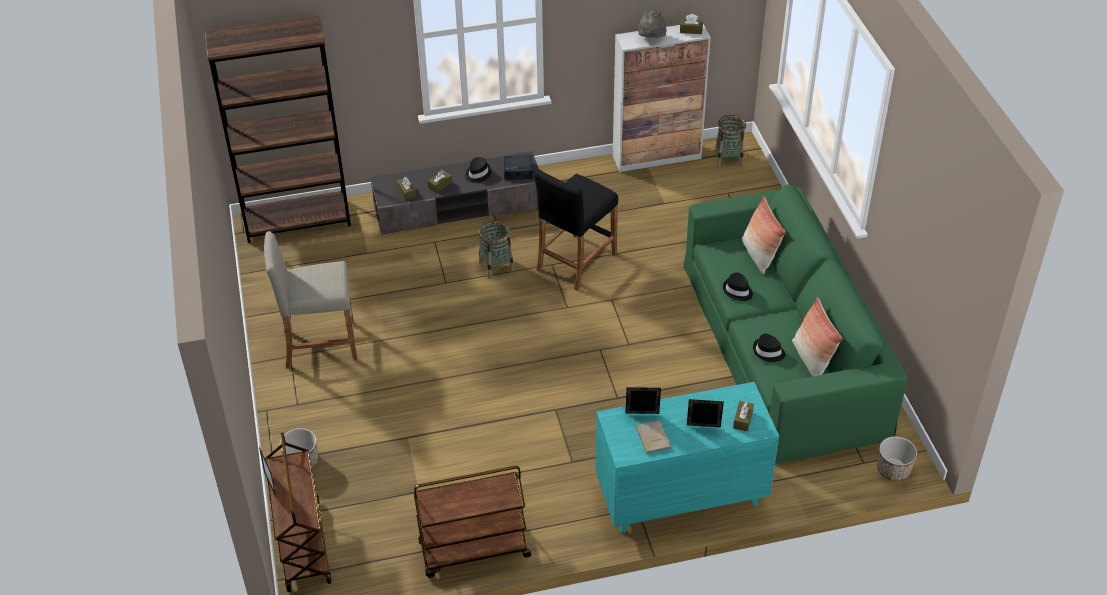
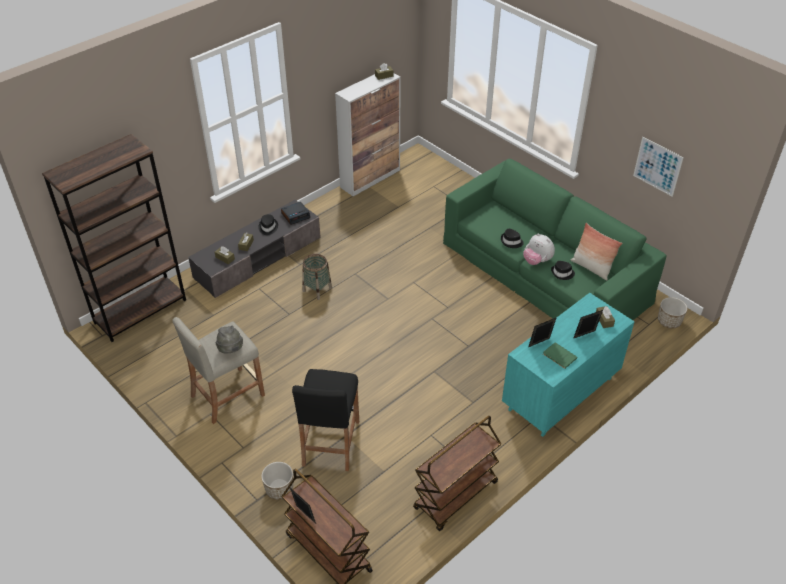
camera: 30 degrees left, 0 degrees up
(576, 262) = (370, 266): black stool -> black stool (330, 443)
(651, 39) = (362, 89): grey hat -> grey hat (231, 350)
(652, 437) = (559, 356): beige book -> green book
(728, 158) = (417, 164): basket -> none
(751, 326) = (537, 261): none -> plush toy
(759, 255) = (506, 214): pillow -> none
(925, 254) = (657, 166): none -> picture

